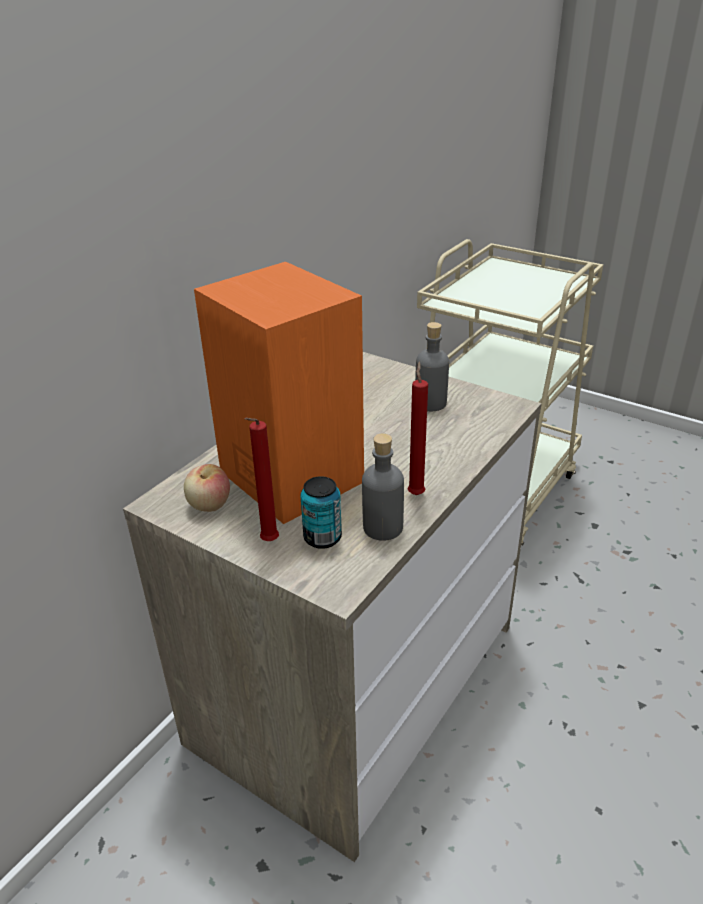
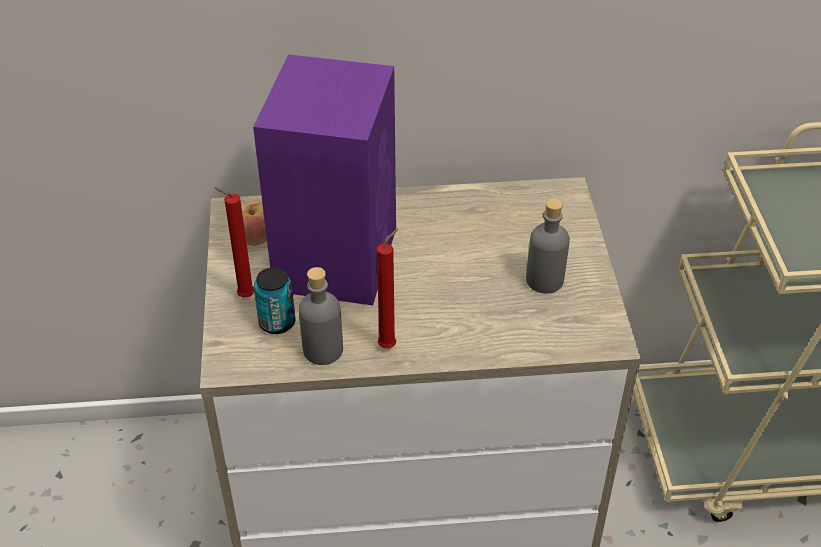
camera: 50 degrees right, 10 degrees up
(289, 475) = (337, 256): orange speaker -> purple speaker

